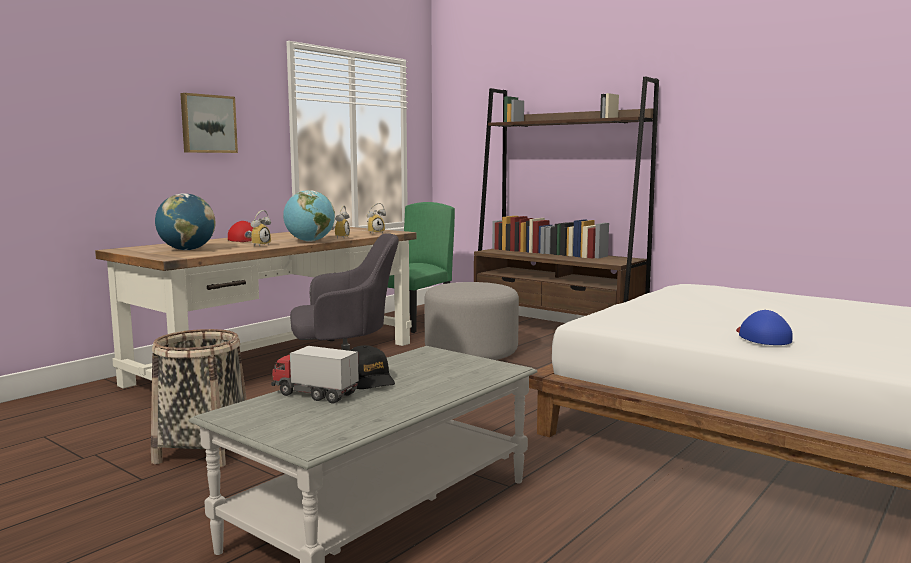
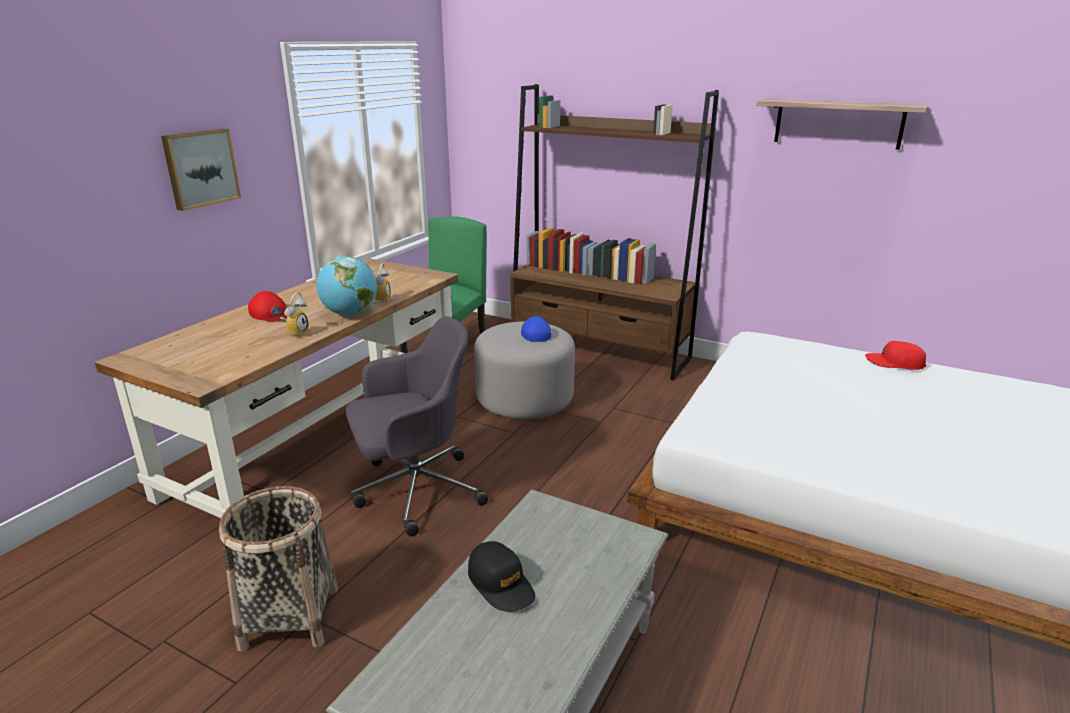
camera: 10 degrees left, 15 degrees up
(187, 250) = (213, 354): globe -> none
(315, 394) = (454, 629): toy truck -> none
(375, 233) = (414, 281): alarm clock -> none
(761, 337) = (878, 462): blue cap -> blue cap (535, 333)
(767, 98) = (838, 123): none -> shelf
(821, 298) = (894, 363): none -> red cap

